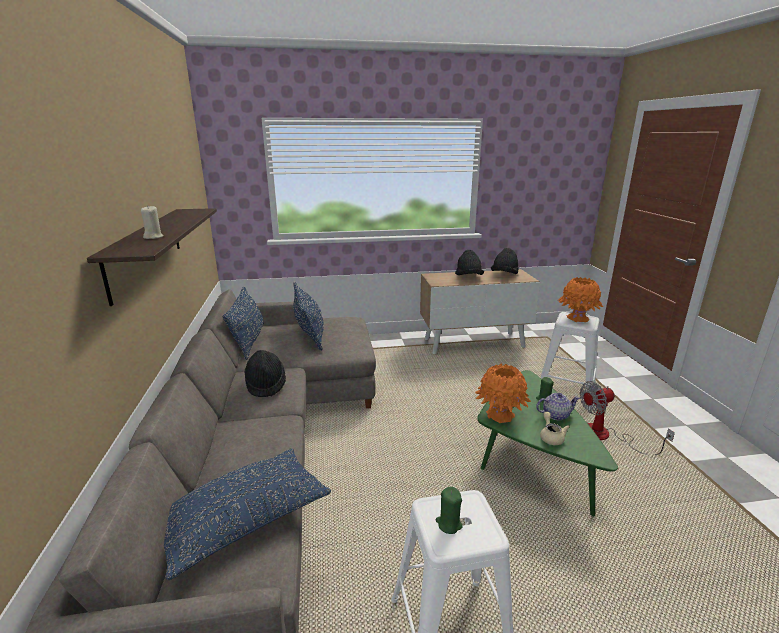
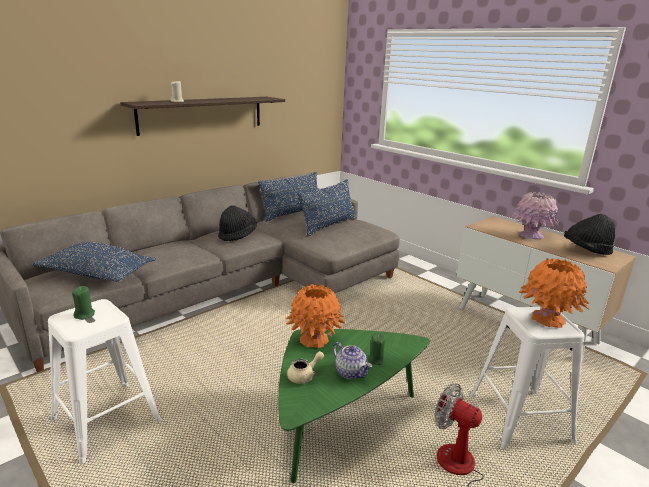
camera: 55 degrees right, 0 degrees up
(468, 277) = (531, 236): black hat -> pink vase

